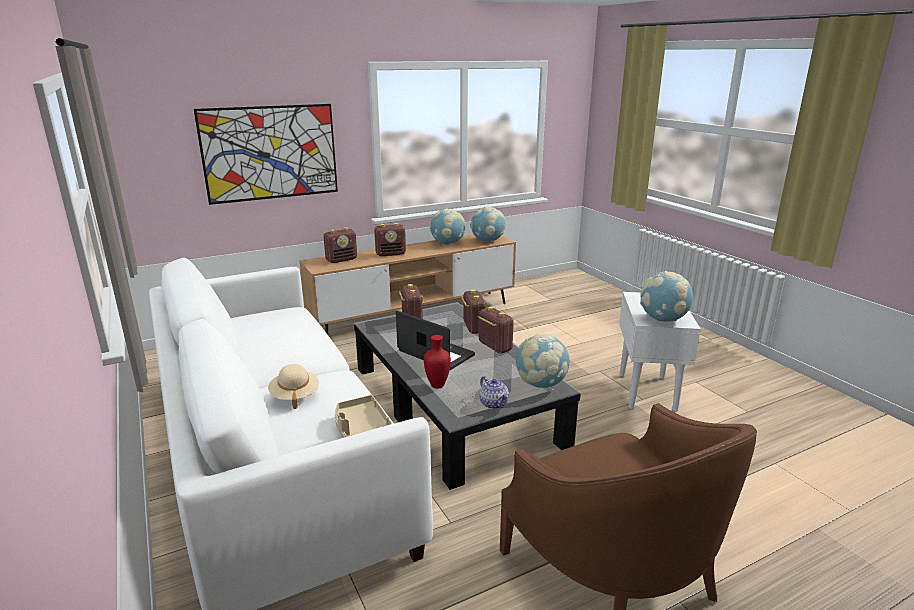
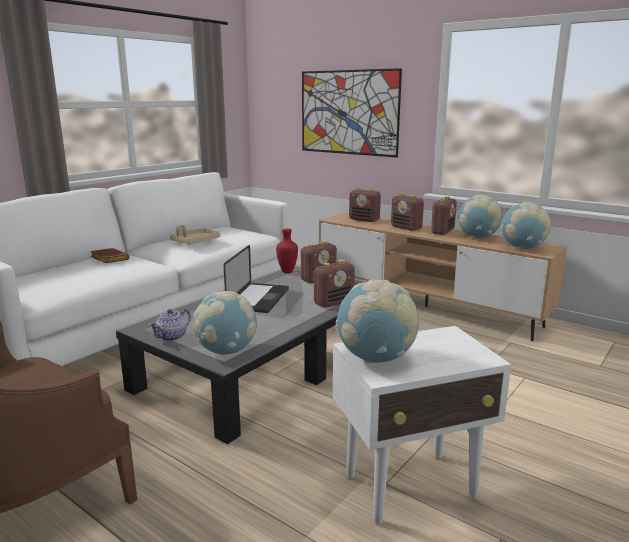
camera: 65 degrees right, 5 degrees down
(294, 396) = (108, 259): beige hat -> brown book
(361, 427) = (64, 281): beige tray -> beige tray (195, 242)
(438, 386) = (194, 311): red vase -> red vase (287, 272)
(494, 346) = (297, 318): radio -> radio (442, 232)

